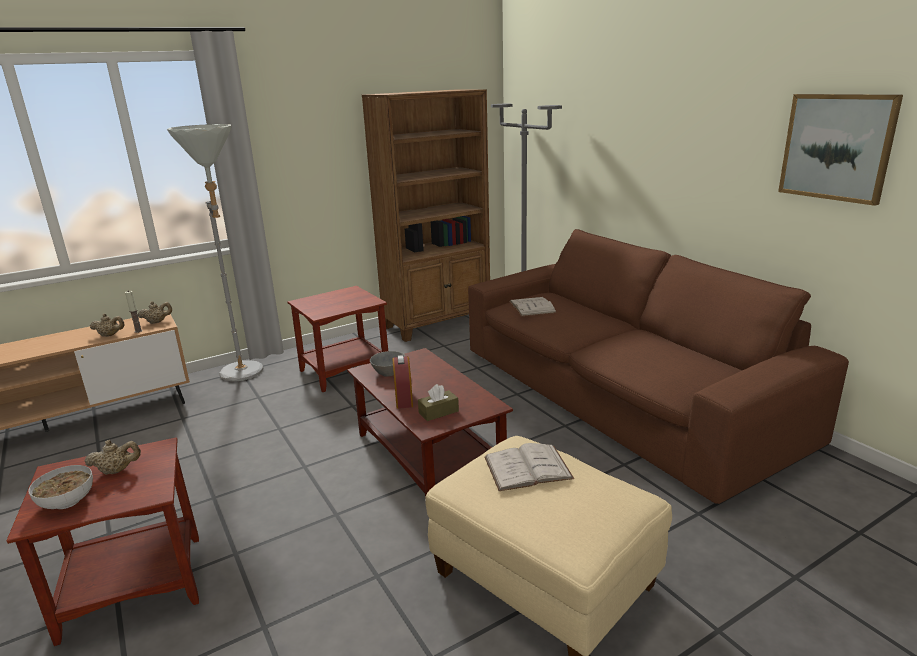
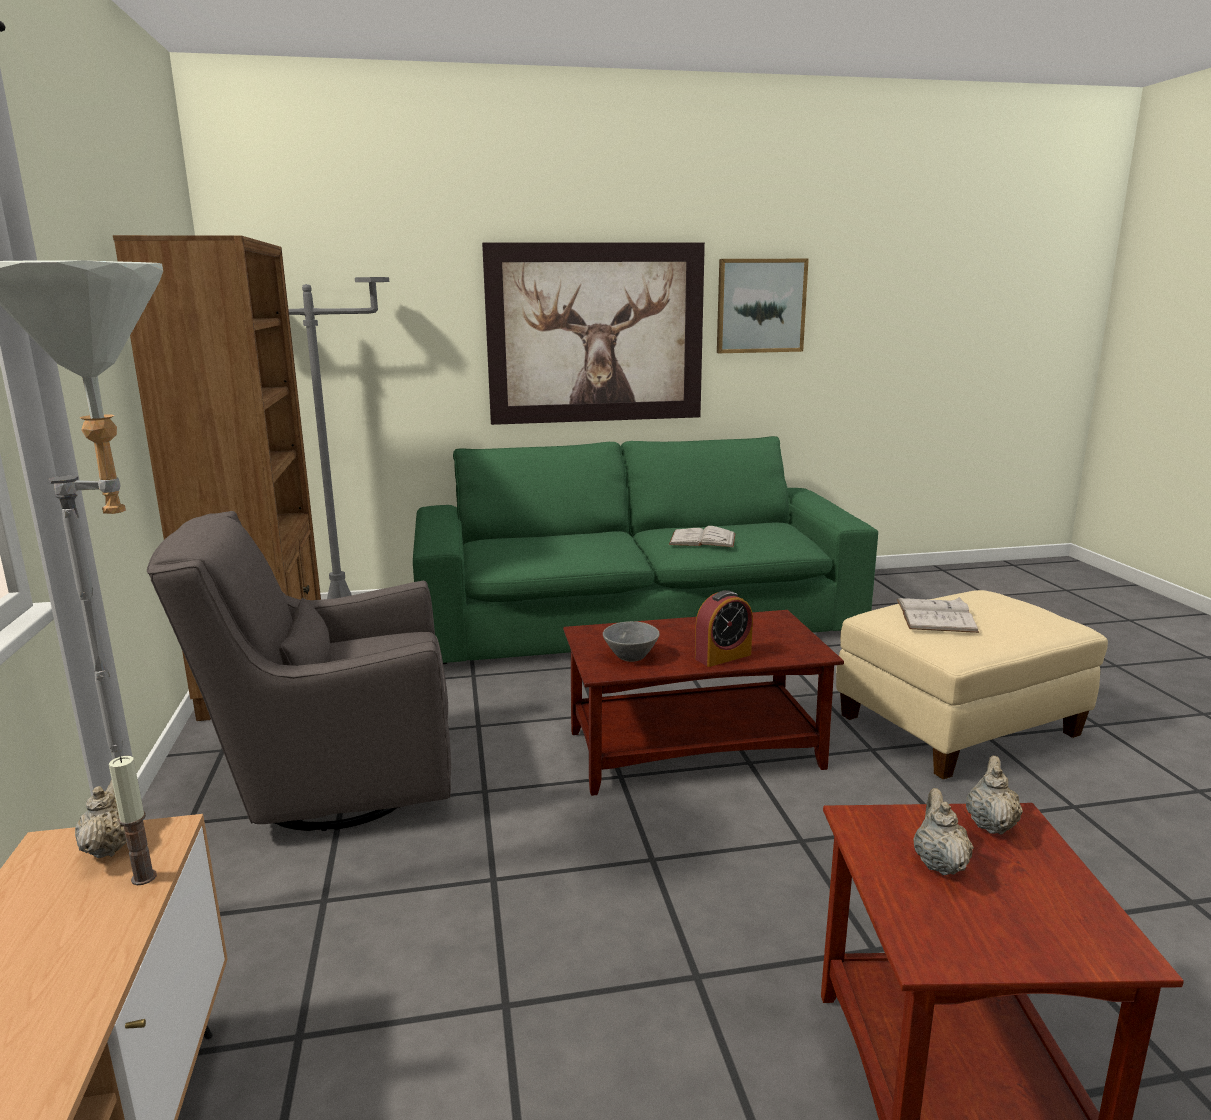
camera: 70 degrees left, 5 degrees down
(67, 501) = (1047, 915): bowl -> none
(110, 335) = (99, 934): beige teapot -> beige teapot (990, 824)
(344, 370) = (332, 784): brown side table -> grey armchair
(404, 398) = (723, 656): alarm clock -> alarm clock turned 45 degrees counterclockwise
(438, 412) = (775, 643): brown tissue box -> none
(532, 307) = (525, 551): white book -> white book (702, 539)
(617, 395) = (636, 620): brown sofa -> green sofa
(683, 158) = (596, 334): none -> picture

